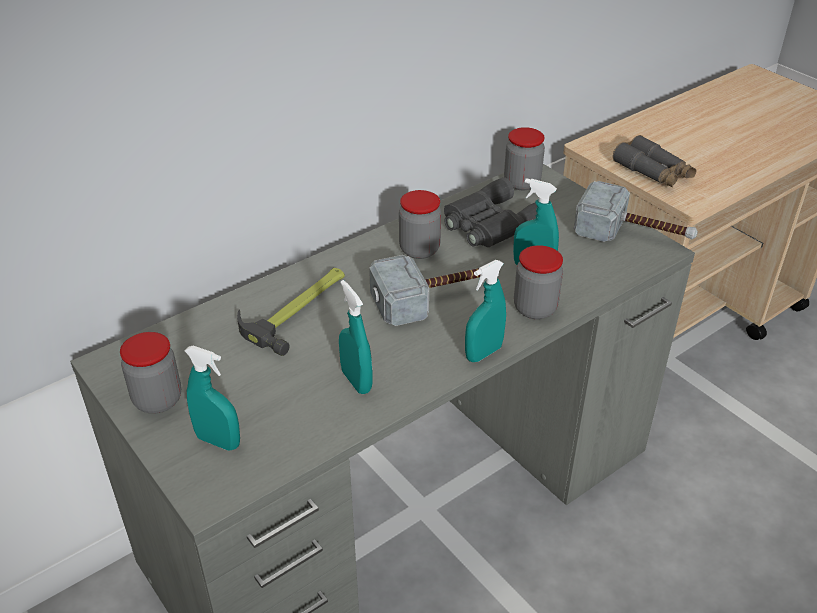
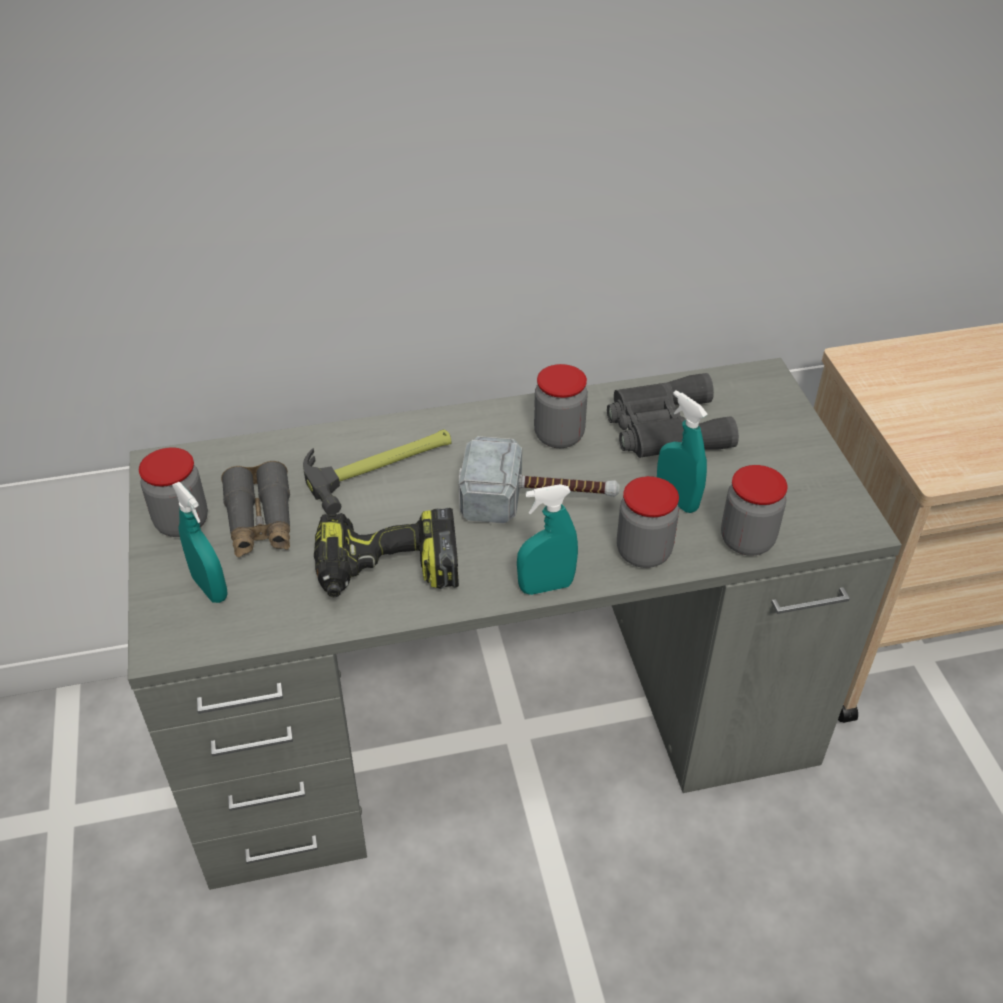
camera: 25 degrees right, 5 degrees up
(356, 381) = (387, 571): turquoise spray bottle -> power drill
(522, 183) = (740, 385): jar -> jar (747, 540)
(633, 234) = (836, 495): hammer -> none
(653, 172) = (917, 419): grey binoculars -> grey binoculars (260, 521)

